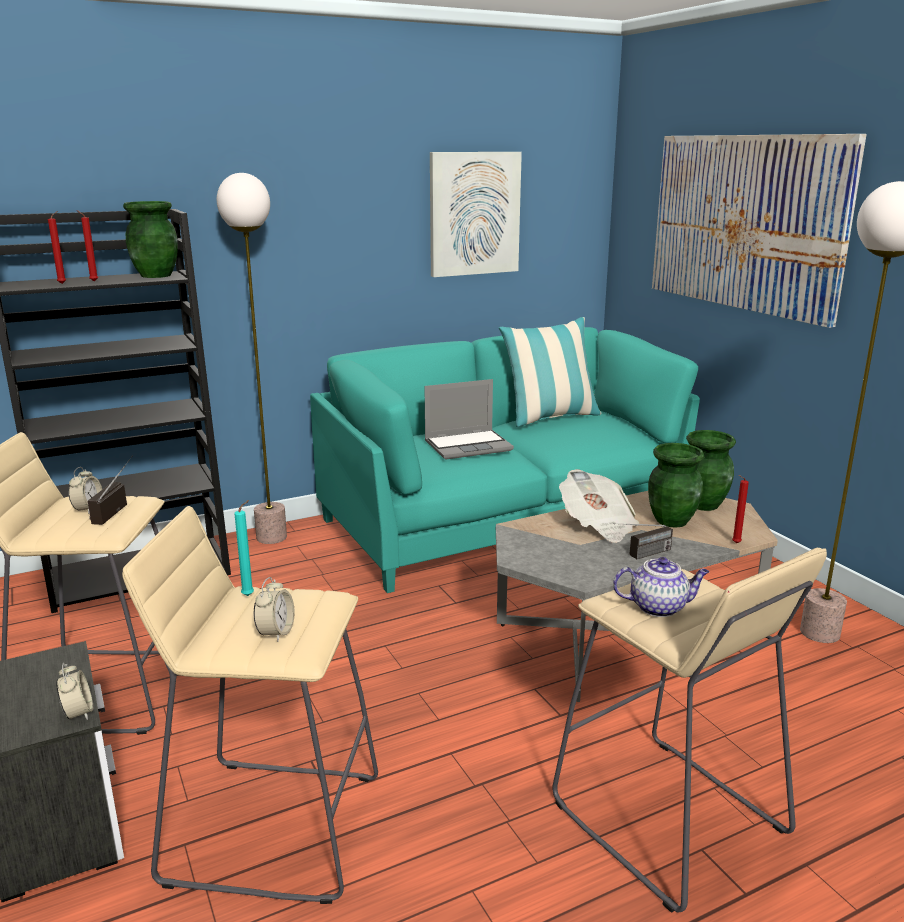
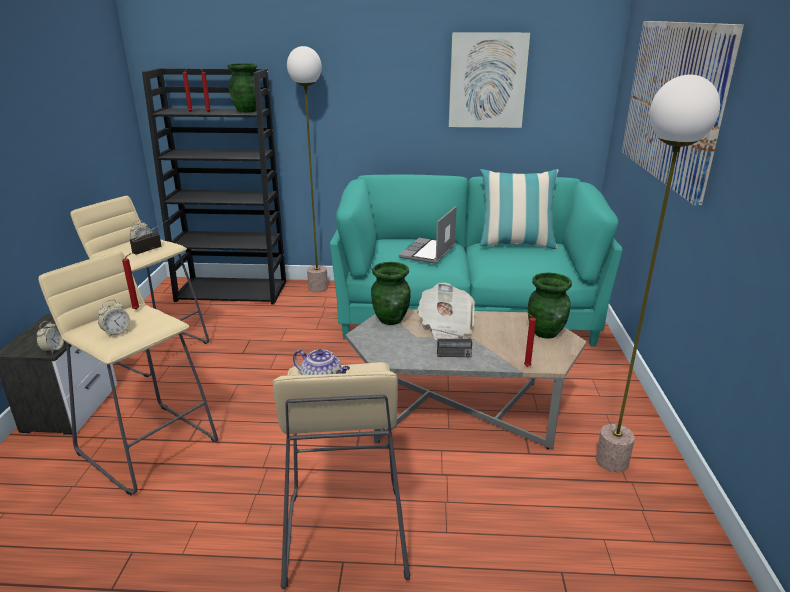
camera: 30 degrees right, 5 degrees up
(250, 595) = (137, 309): turquoise candle -> red candle
(468, 446) = (428, 252): laptop -> laptop turned 105 degrees clockwise
(672, 521) = (503, 337): green vase -> green vase (391, 319)

